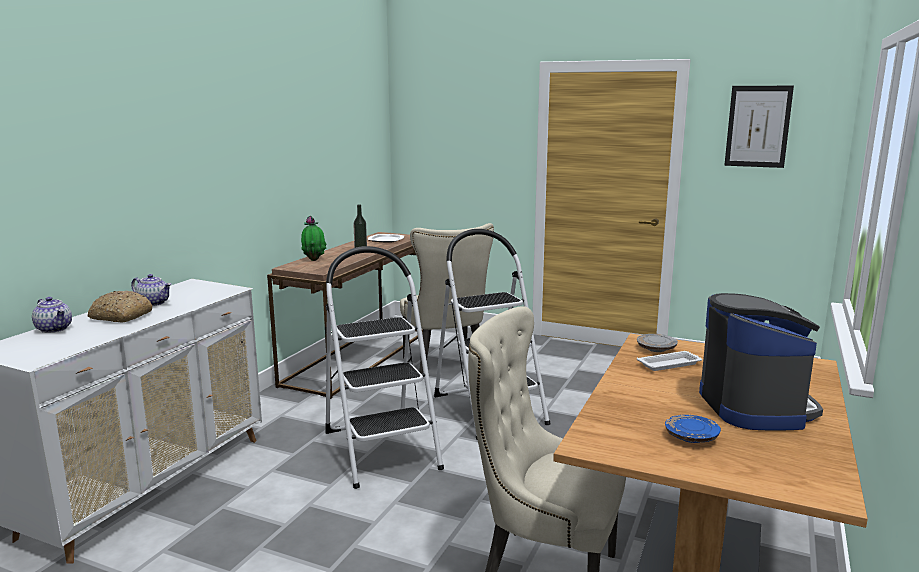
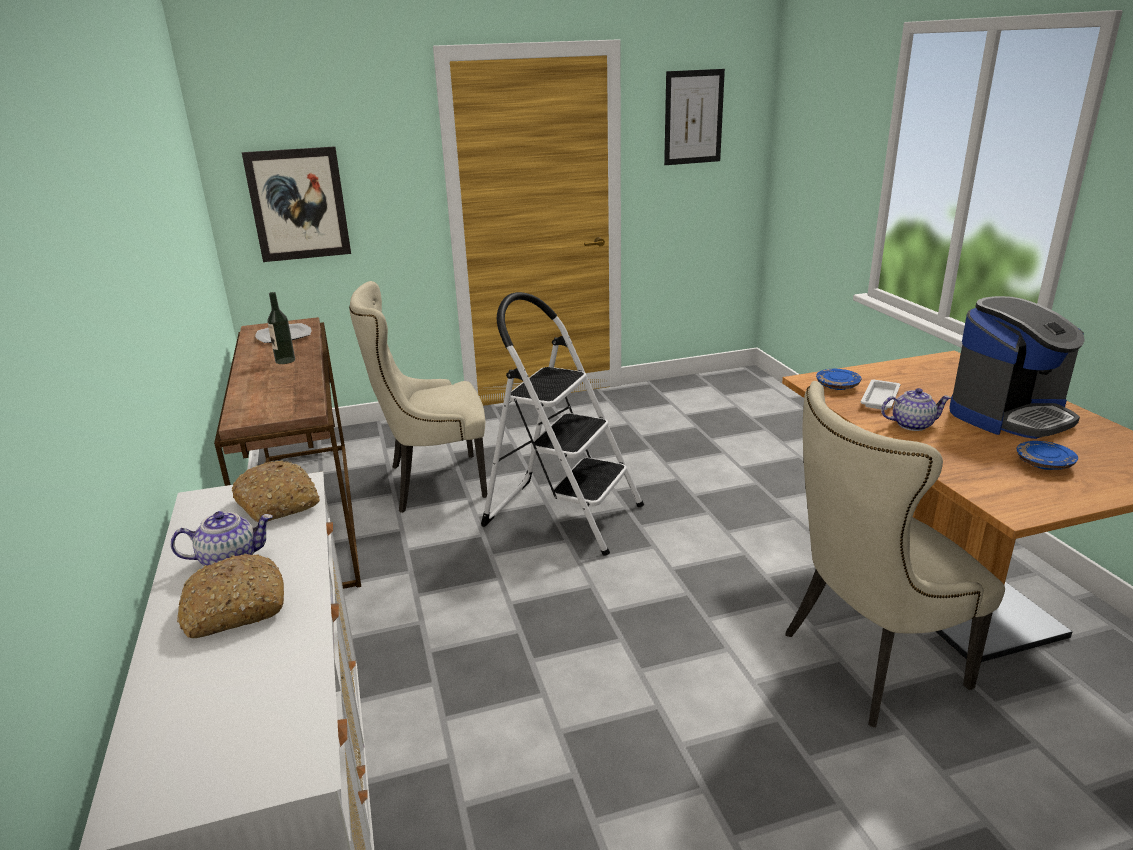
camera: 40 degrees left, 10 degrees up
(55, 329) = (166, 691): teapot -> teapot (912, 424)
(211, 292) = (279, 503): none -> bread
(314, 260) = (254, 396): potted plant -> none
(381, 448) = (525, 618): step ladder -> none
(440, 162) = (298, 204): none -> picture
(445, 366) = (434, 483): beige chair -> beige chair turned 135 degrees clockwise
(656, 349) = (837, 386): grey plate -> blue plate
(755, 406) = (1009, 415): coffee machine -> coffee machine turned 105 degrees clockwise

